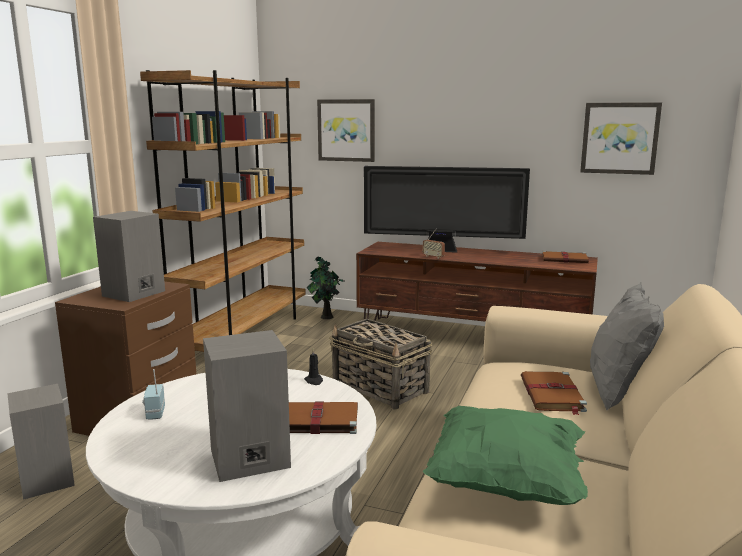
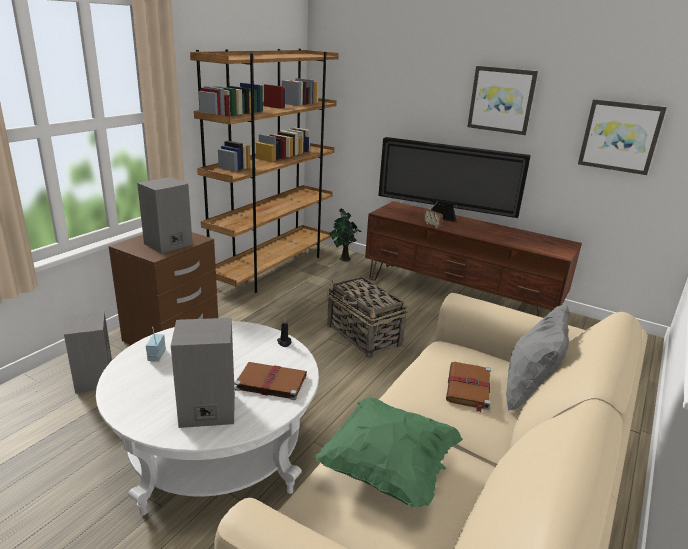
camera: 10 degrees right, 10 degrees up
(346, 130) = (376, 100): picture -> picture (501, 100)
(565, 259) = (550, 242): brown book -> none

